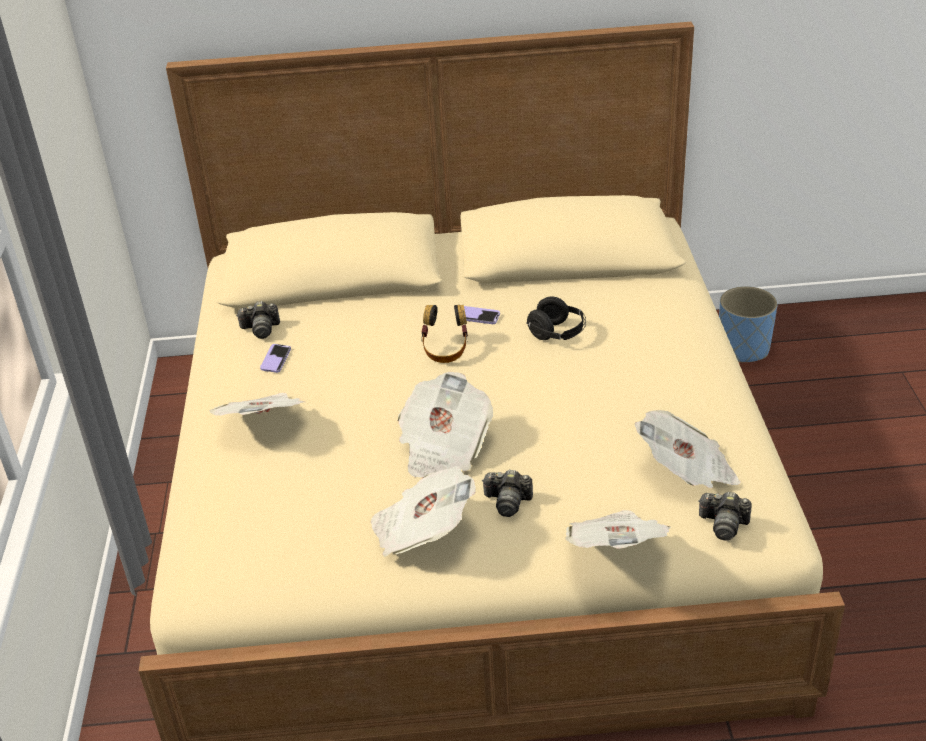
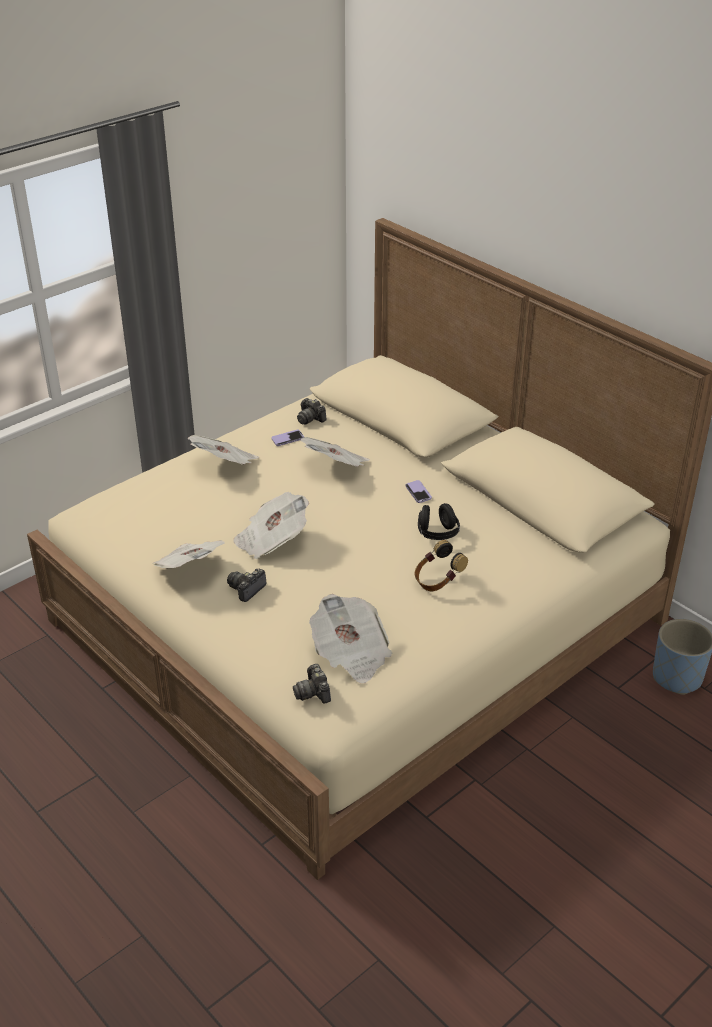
camera: 50 degrees right, 0 degrees up
(445, 350) = (367, 496): headphones -> headphones (437, 581)
(508, 502) = (247, 589): camera -> camera turned 60 degrees clockwise
(615, 550) = (244, 654): newspaper -> newspaper (336, 467)

